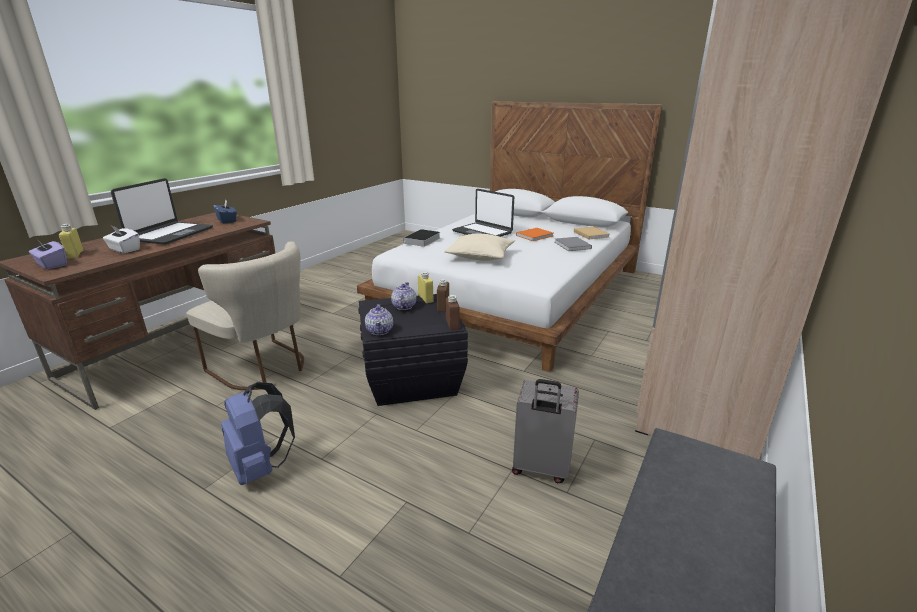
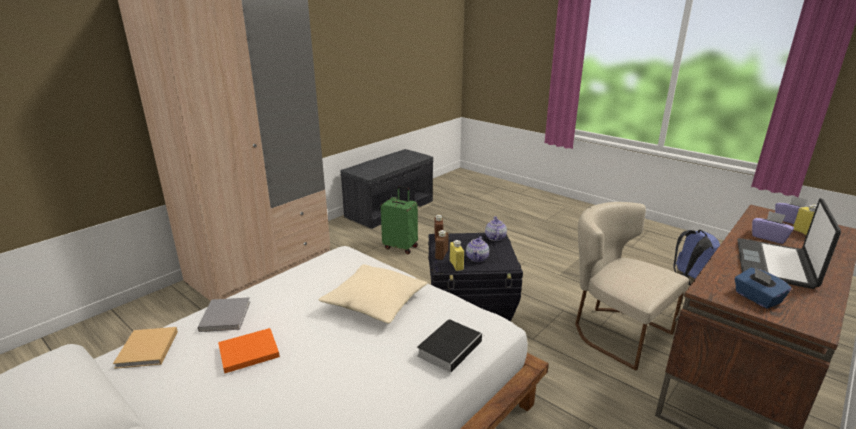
camera: 170 degrees left, 0 degrees up
(124, 250) = (769, 237): white tissue box -> purple tissue box
(261, 467) = (559, 261): blue backpack -> blue backpack (690, 280)
(482, 232) = (330, 374): laptop -> none
(540, 468) = (401, 247): grey suitcase -> green suitcase

